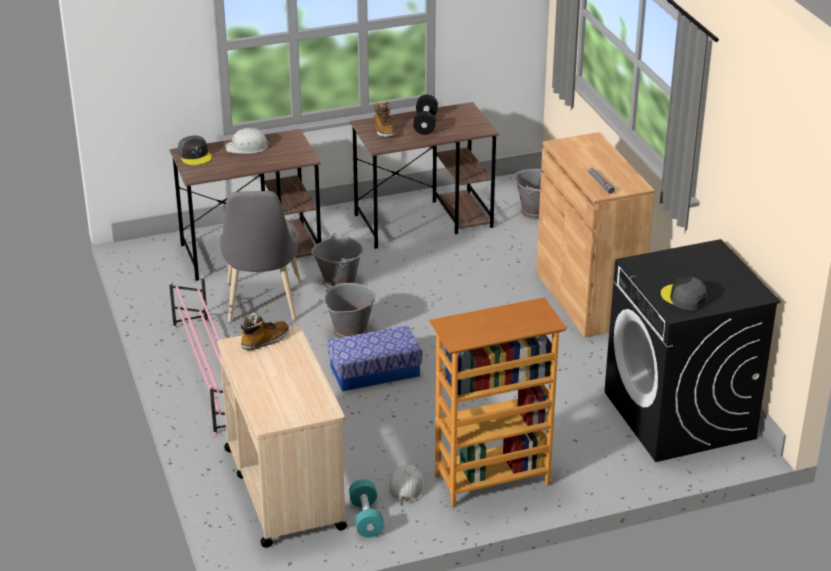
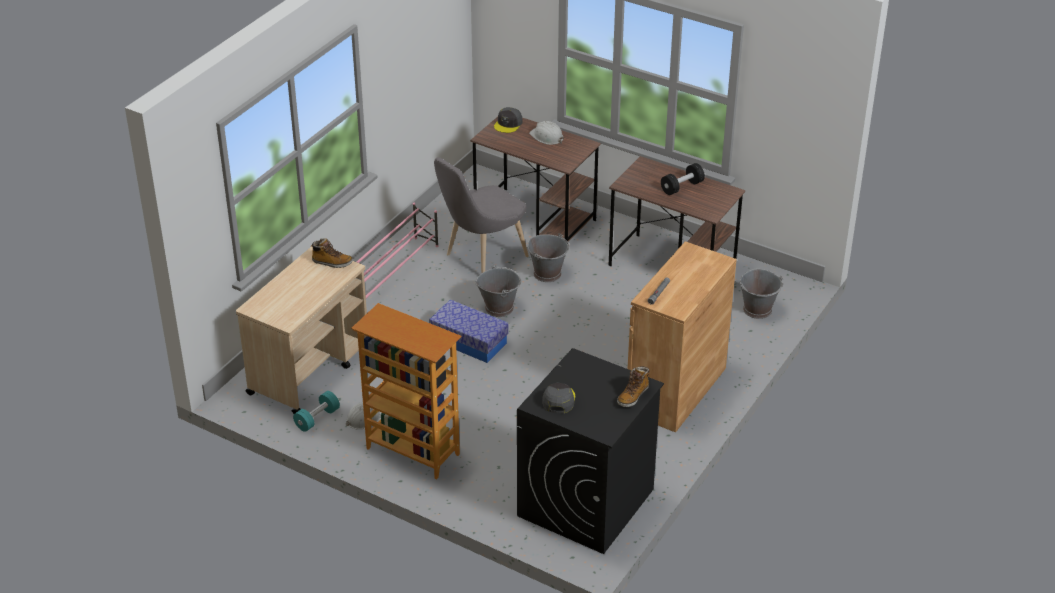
camera: 50 degrees right, 5 degrees up
(384, 130) = (647, 175): boot -> boot (633, 396)

